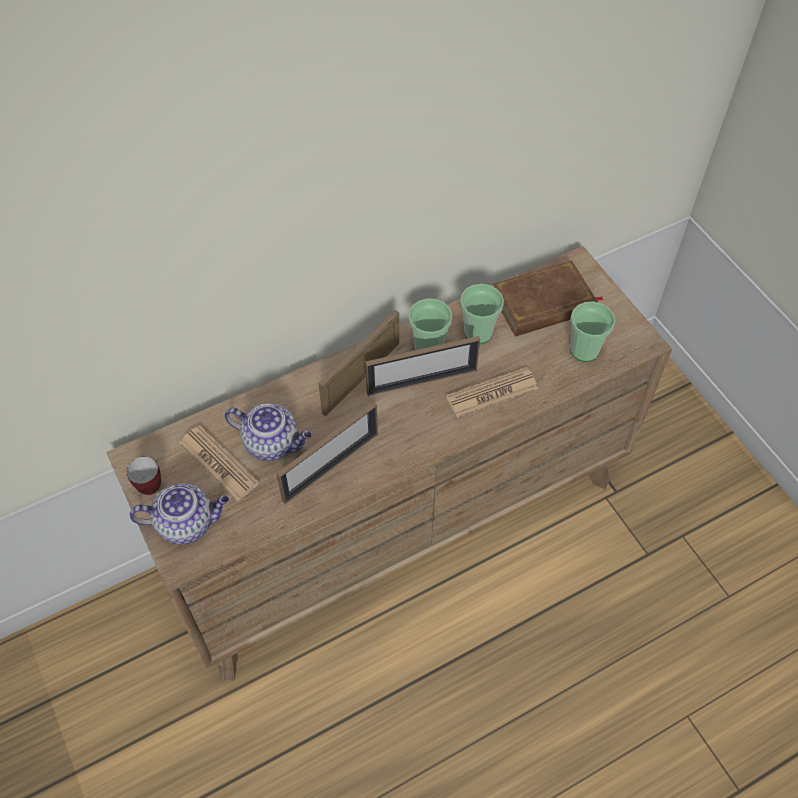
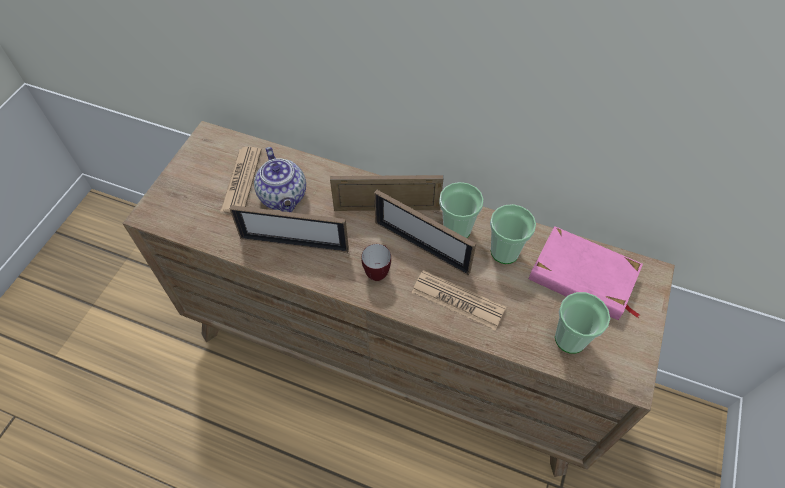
camera: 50 degrees right, 0 degrees up
(148, 485) = (194, 157): mug -> mug (378, 271)
(187, 523) = (181, 197): teapot -> none
(544, 304) = (583, 277): brown book -> pink book

